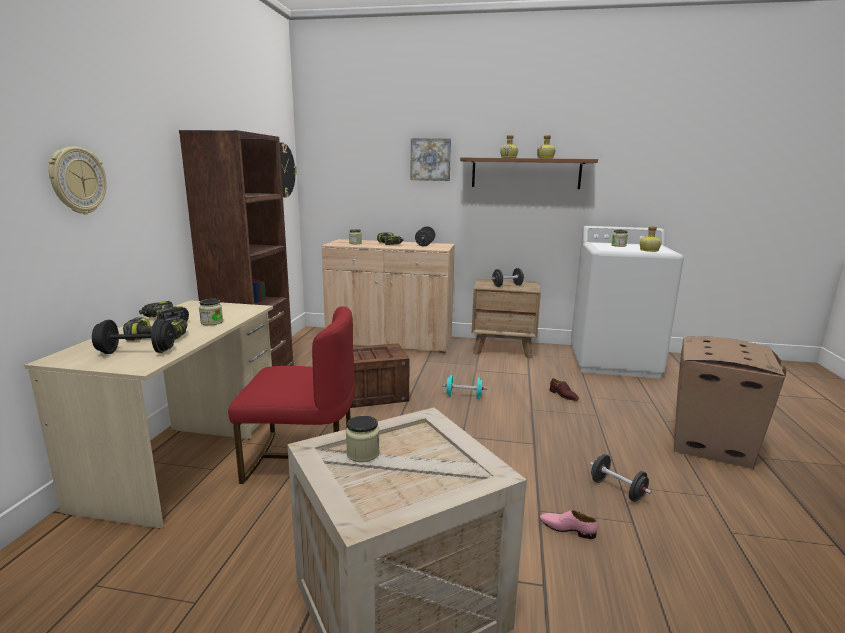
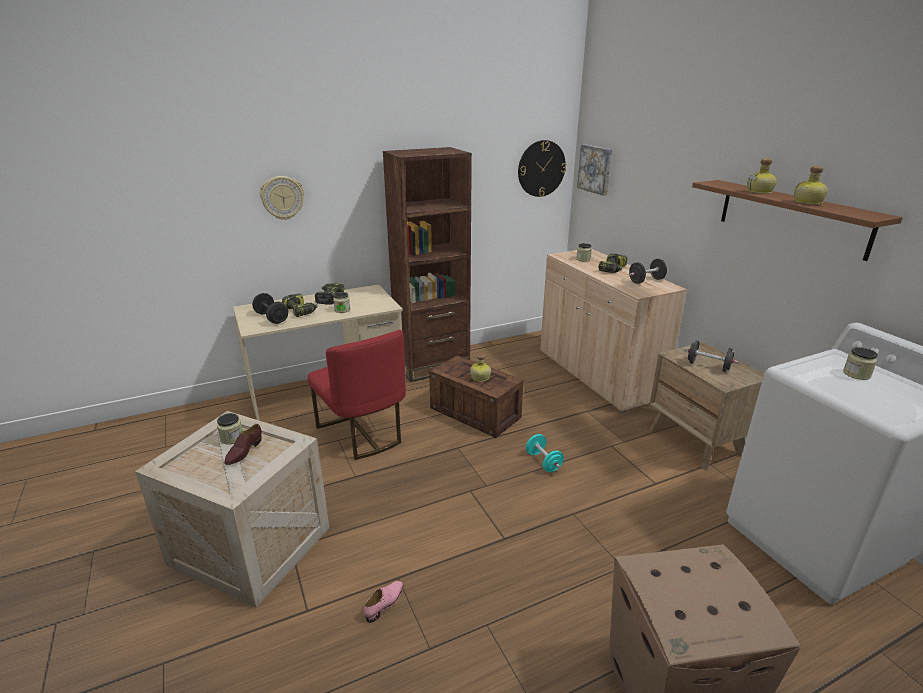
camera: 55 degrees right, 10 degrees up
(430, 159) = (684, 175): picture -> picture (596, 169)
(563, 395) = (637, 526): brown shoe -> brown shoe (244, 451)
(567, 529) = (385, 603): pink shoe -> pink shoe turned 45 degrees clockwise
(617, 490) = (476, 623): black dumbbell -> none
(648, 250) = (865, 402): bottle -> bottle (479, 377)

